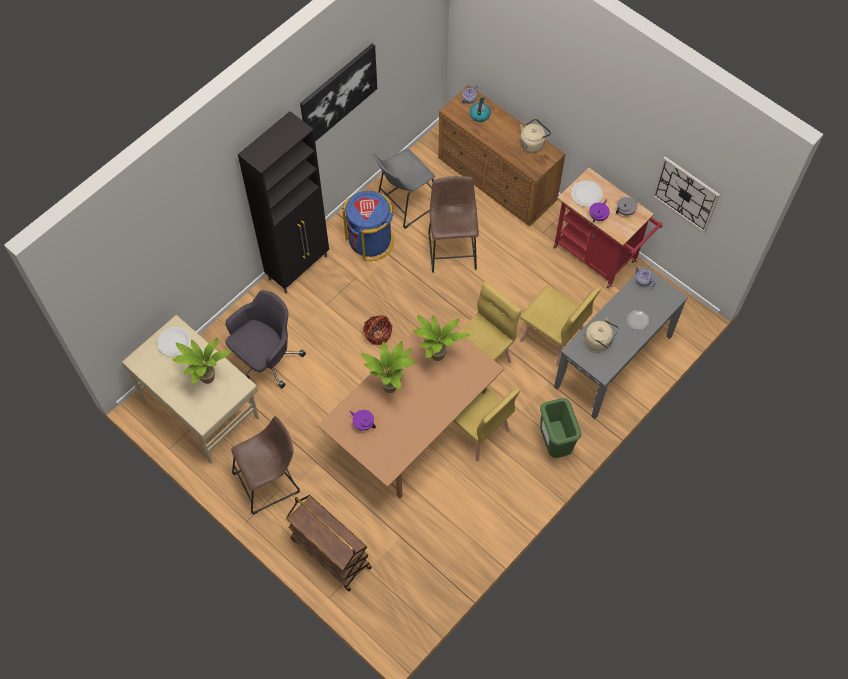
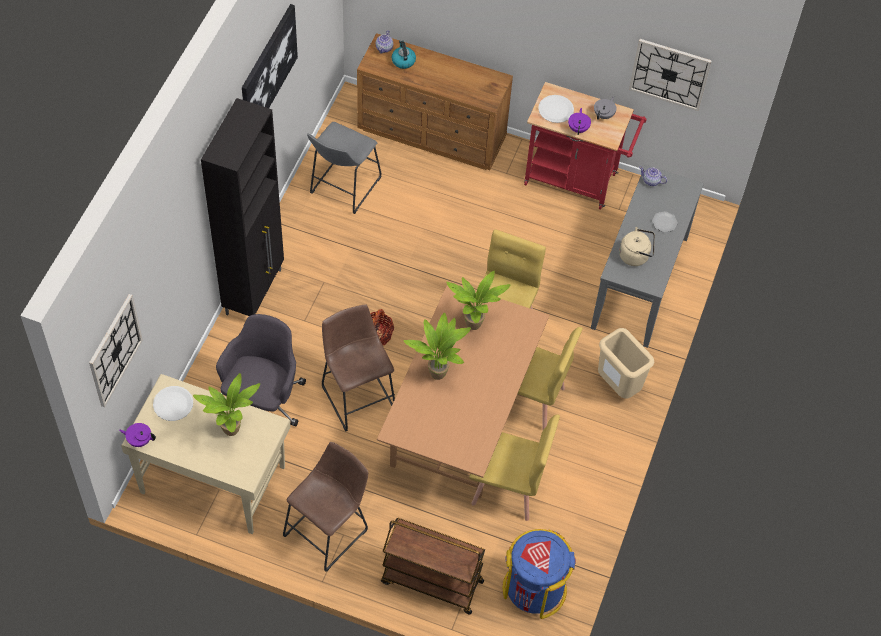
camera: 25 degrees left, 5 degrees down
(118, 289) = (115, 350): none -> wall clock
(363, 423) = (426, 420): purple teapot -> purple teapot (139, 440)
(370, 240) = (322, 238): blue trash can -> blue trash can (534, 588)
(452, 248) = (416, 219): brown stool -> brown stool (357, 394)
(533, 143) = (474, 74): beige kettle -> none
(552, 338) = (566, 279): yellow chair -> yellow chair (508, 489)
(554, 443) = (617, 386): green trash can -> beige trash can

